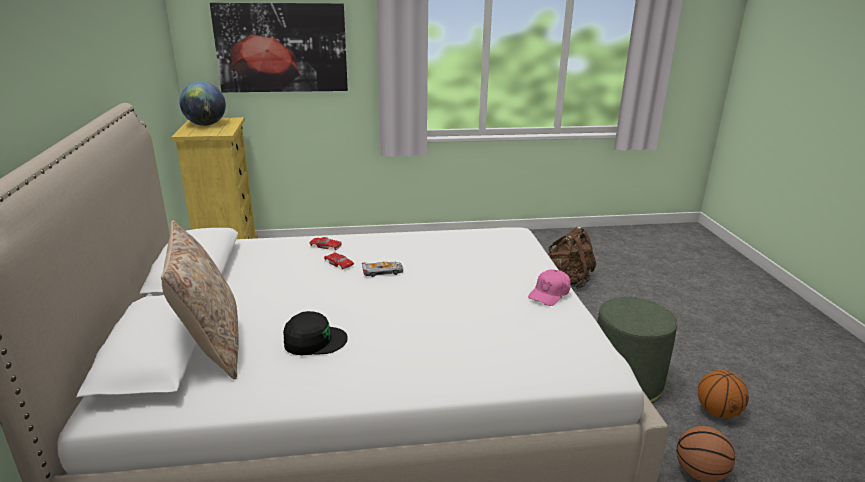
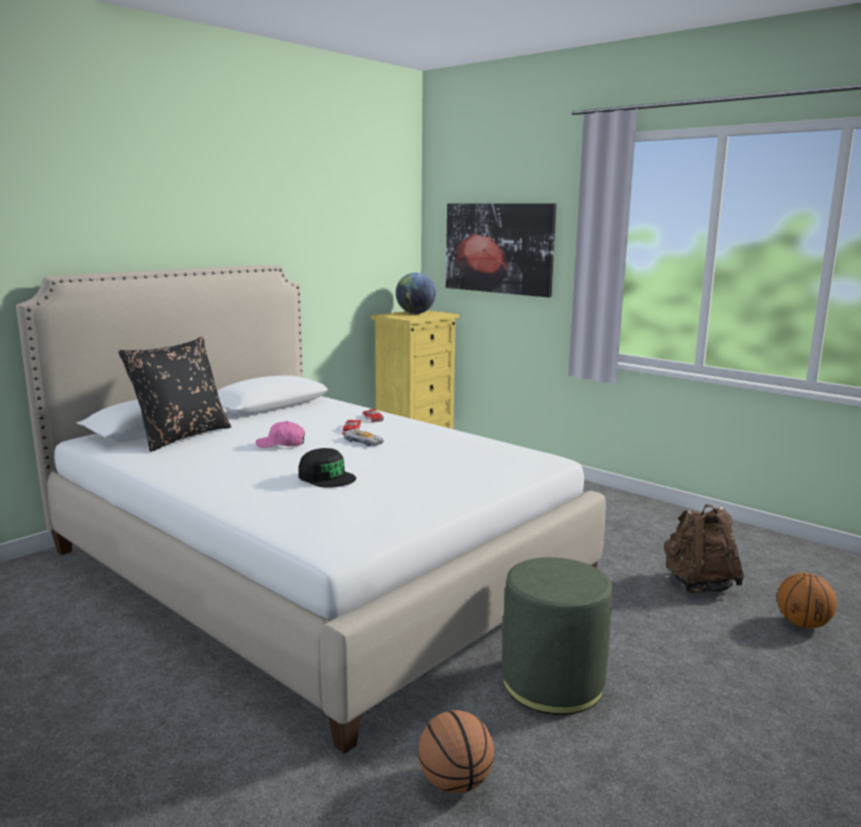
camera: 50 degrees right, 10 degrees down
(211, 346) = (181, 436): beige pillow -> black pillow
(314, 341) = (225, 453): black cap -> black cap (326, 477)
(549, 294) = (439, 498): pink cap -> pink cap (281, 444)
(717, 412) = (602, 769): basketball -> basketball (802, 624)

